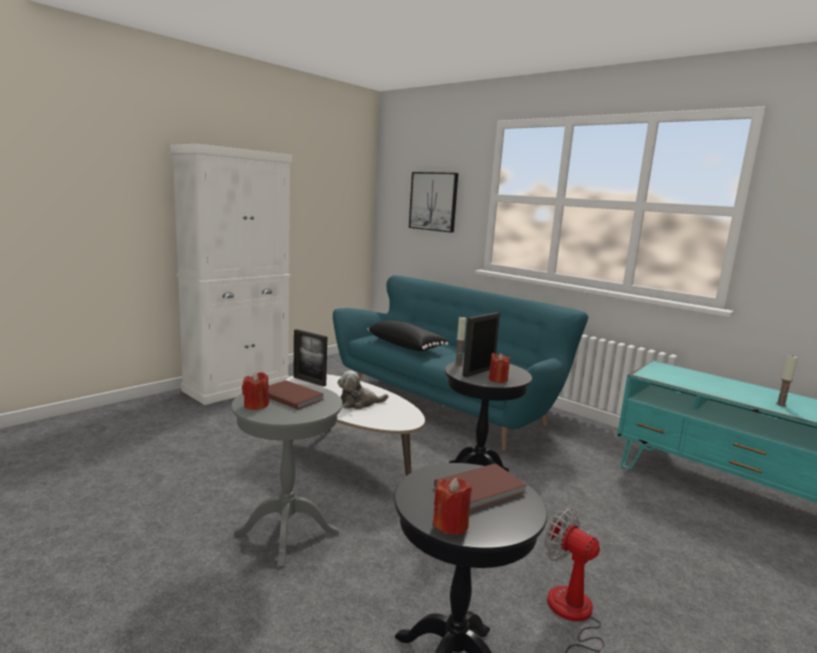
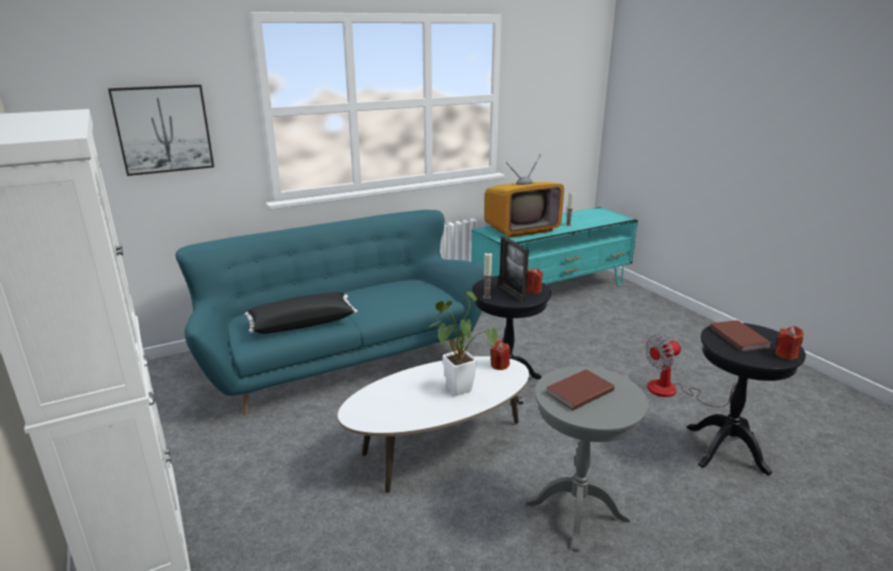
camera: 70 degrees left, 10 degrees up
(256, 405) = (604, 413): red candle -> red candle (499, 365)
(309, 381) = (372, 411): picture frame -> none
(359, 403) = (456, 386): plush toy -> potted plant
(702, 381) = (521, 229): none -> television

